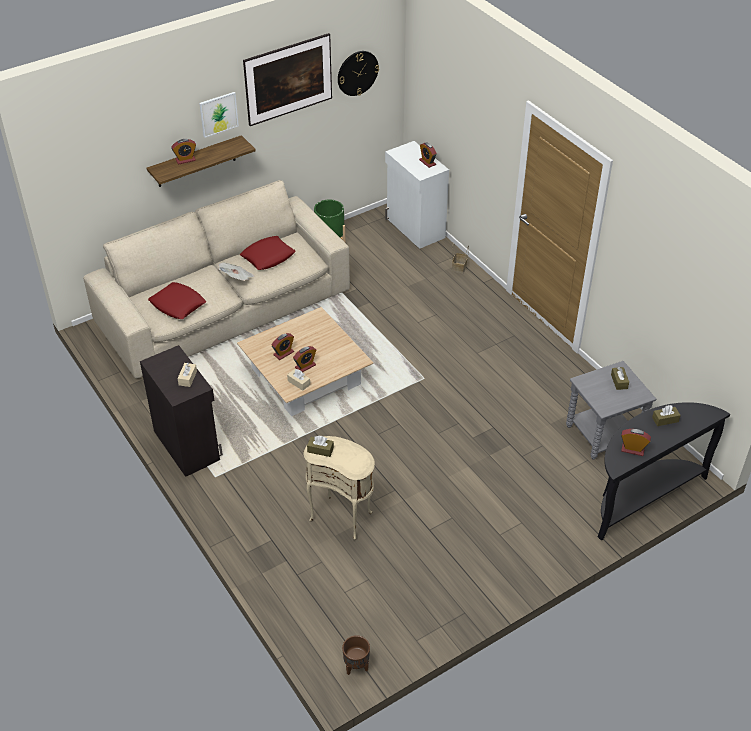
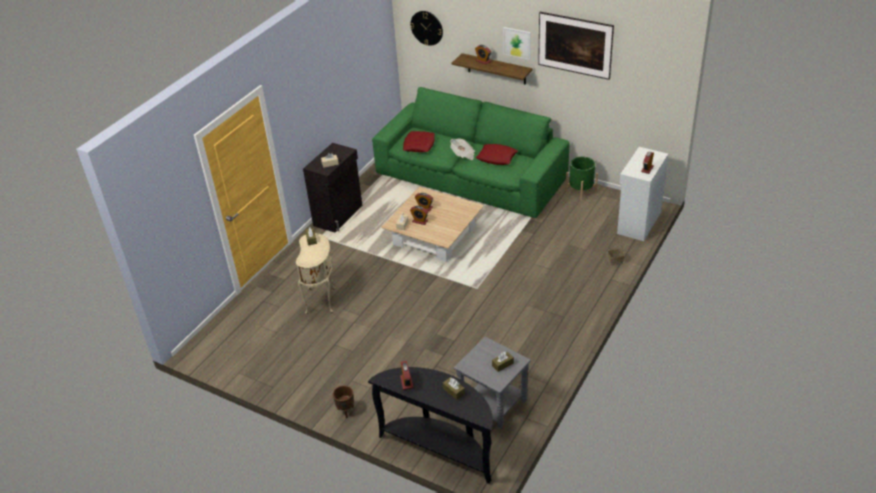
camera: 65 degrees right, 5 degrees down
(224, 307) = (470, 177): beige sofa -> green sofa
(356, 667) = (205, 353): brown planter -> brown planter (345, 411)
(357, 73) = (636, 71): wall clock -> wall clock (427, 28)

